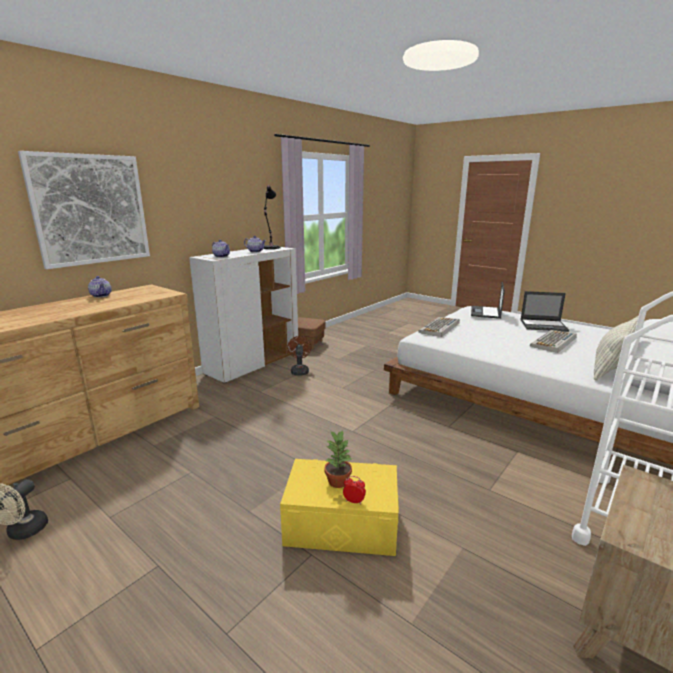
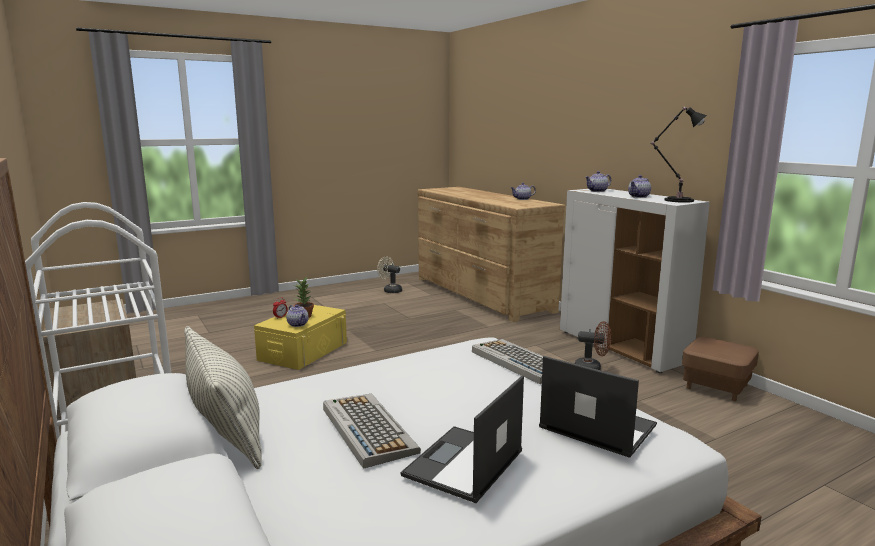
camera: 110 degrees right, 5 degrees down
(91, 210) = (544, 130): picture -> none
(371, 473) = (298, 324): none -> teapot

